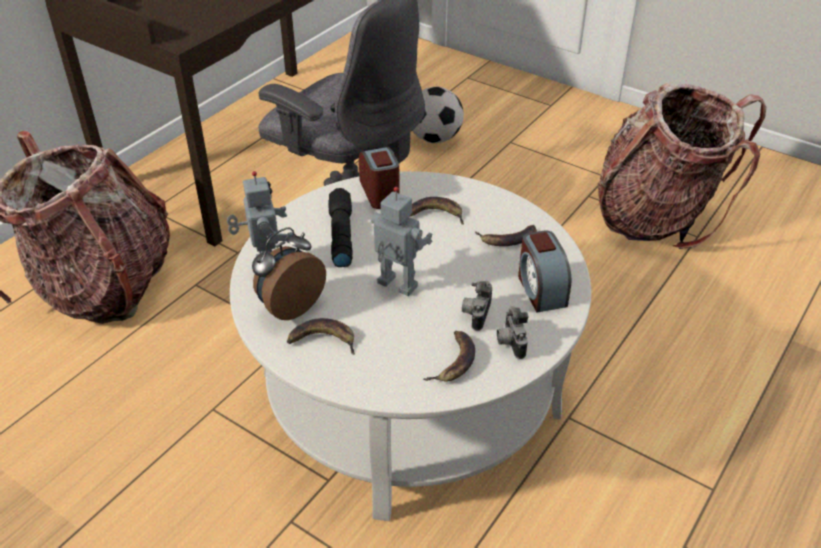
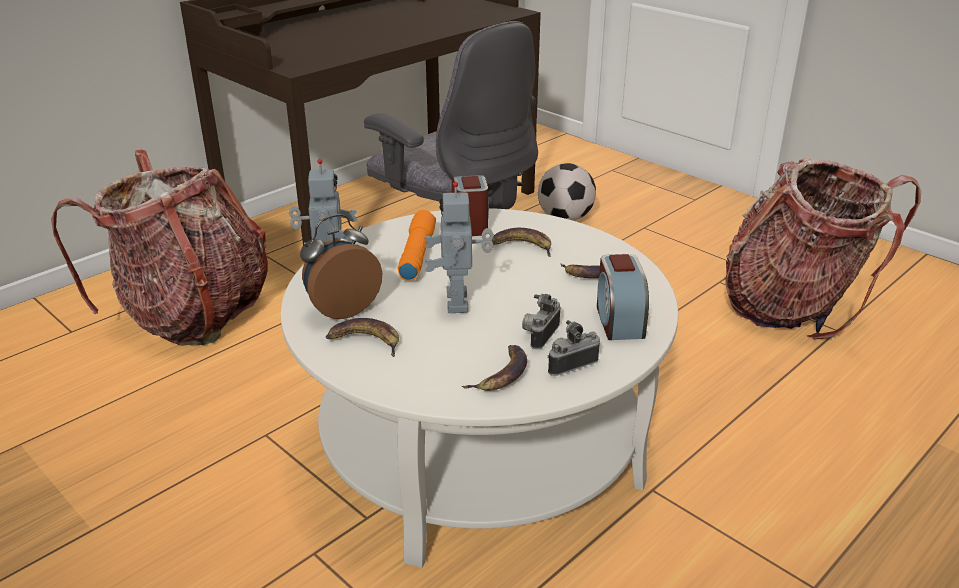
camera: 10 degrees right, 10 degrees down
(340, 235) = (416, 254): black flashlight -> orange flashlight
(396, 286) = (460, 302): toy robot -> toy robot turned 135 degrees counterclockwise
(509, 342) = (569, 364): camera -> camera turned 60 degrees clockwise

